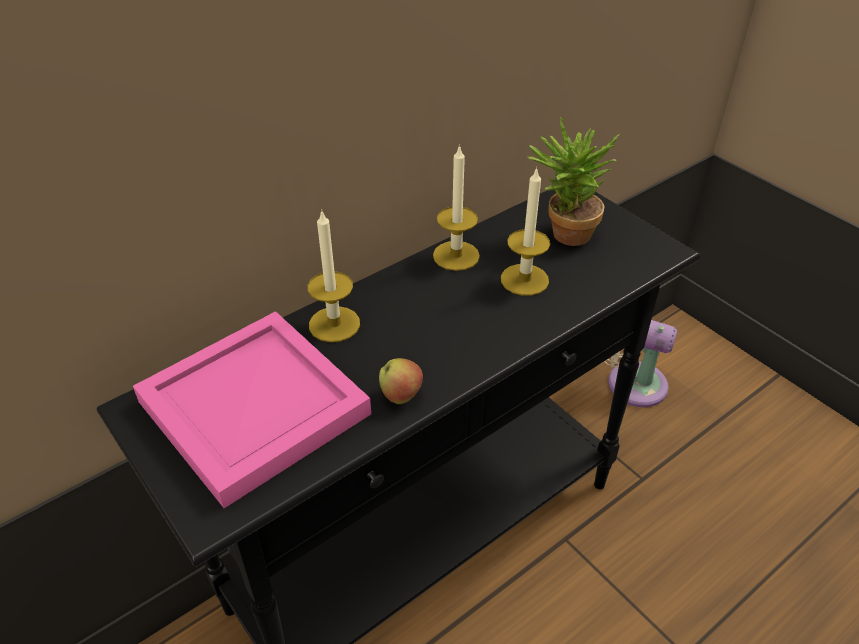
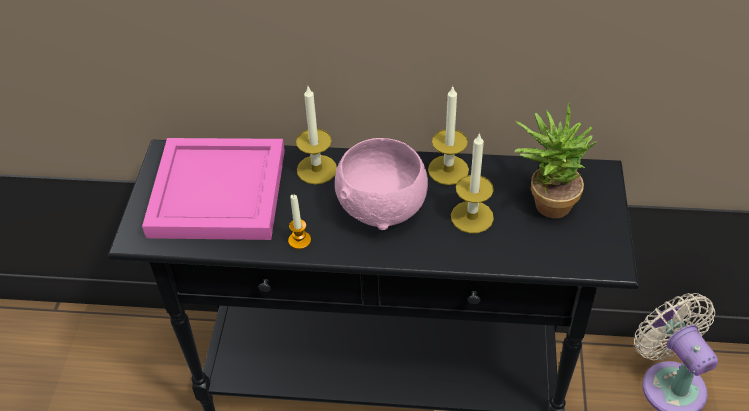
camera: 45 degrees right, 5 degrees up
(401, 395) = (299, 240): apple -> candle
(442, 318) = (383, 208): none -> pink bowl

